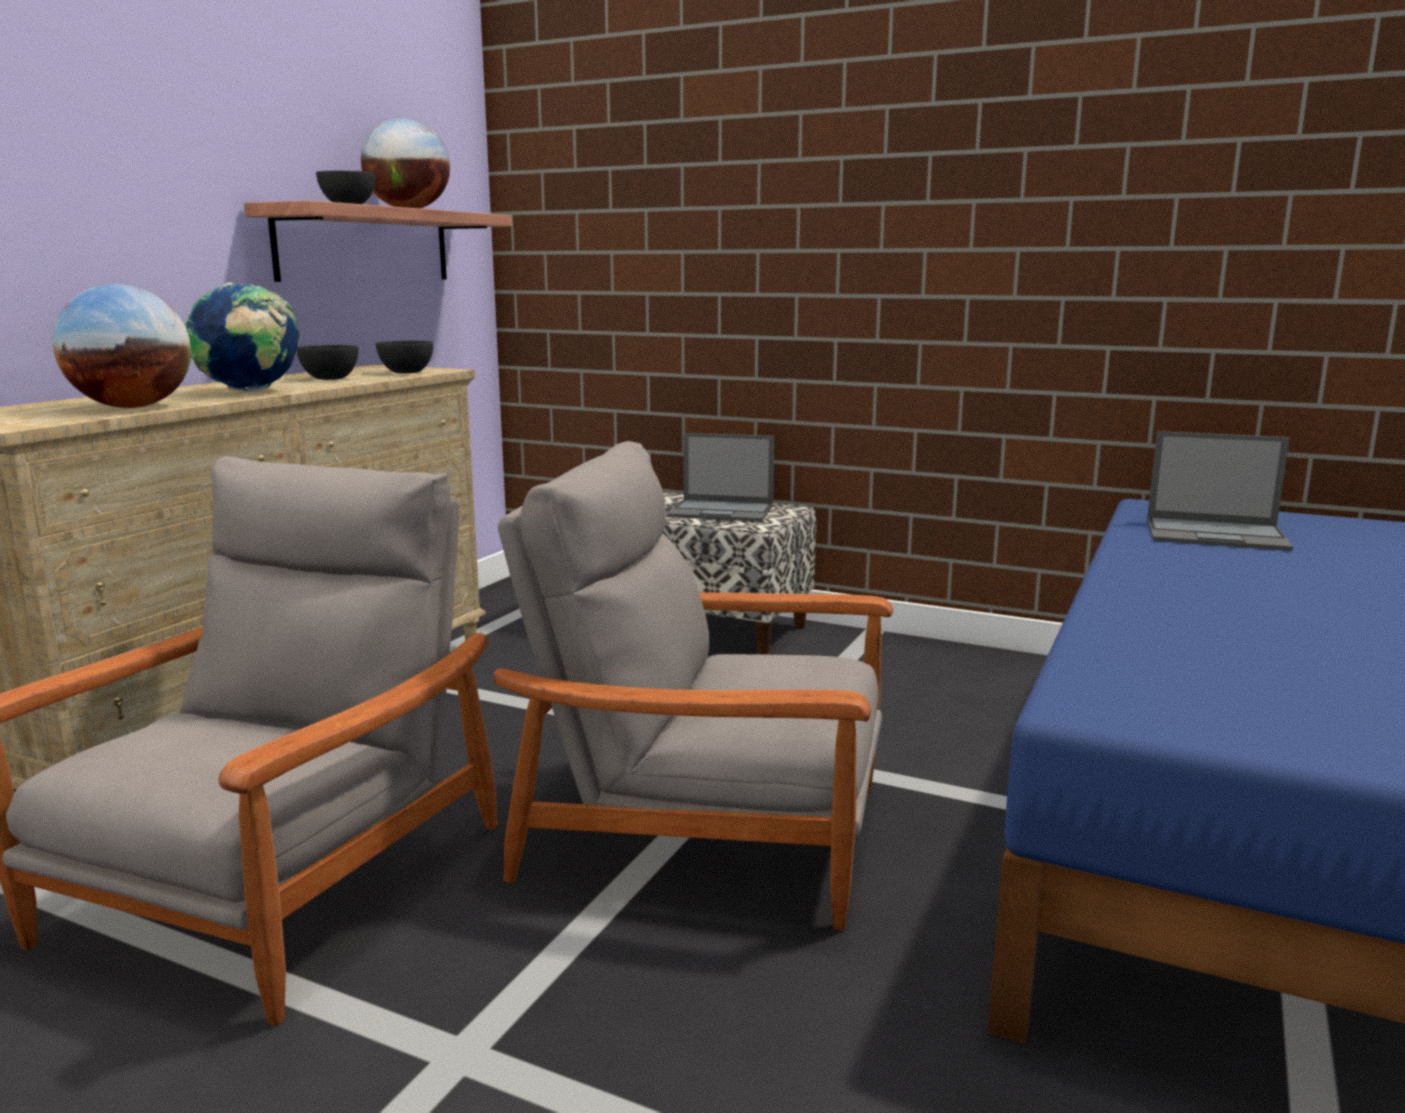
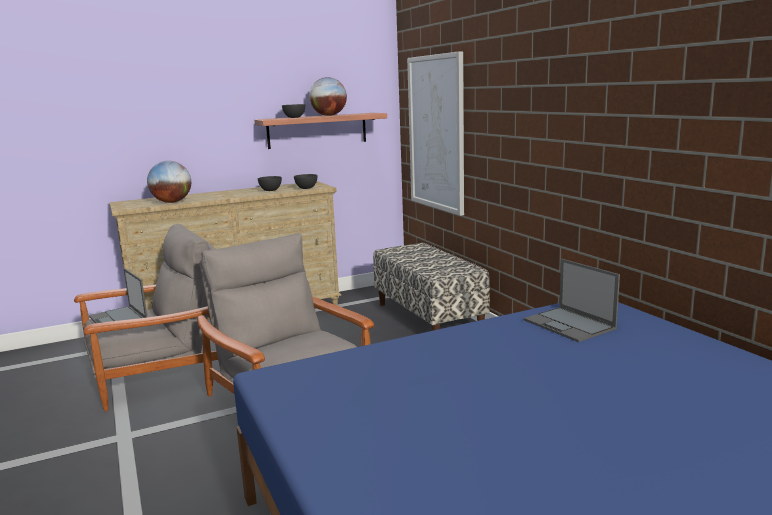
camera: 40 degrees right, 0 degrees up
(250, 392) = (224, 196): globe -> none
(632, 258) = (436, 133): none -> picture
(723, 511) = (440, 265): laptop -> laptop (119, 319)

